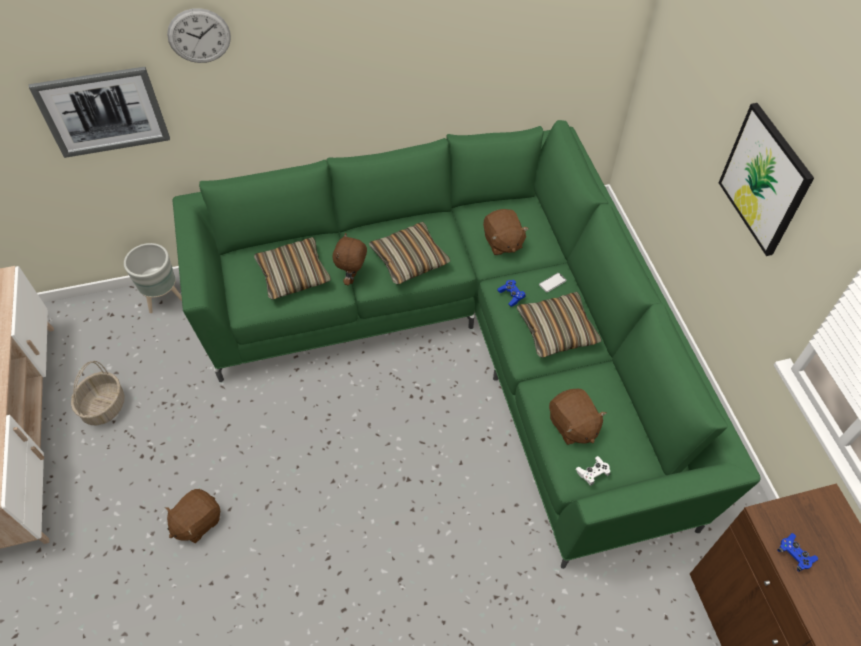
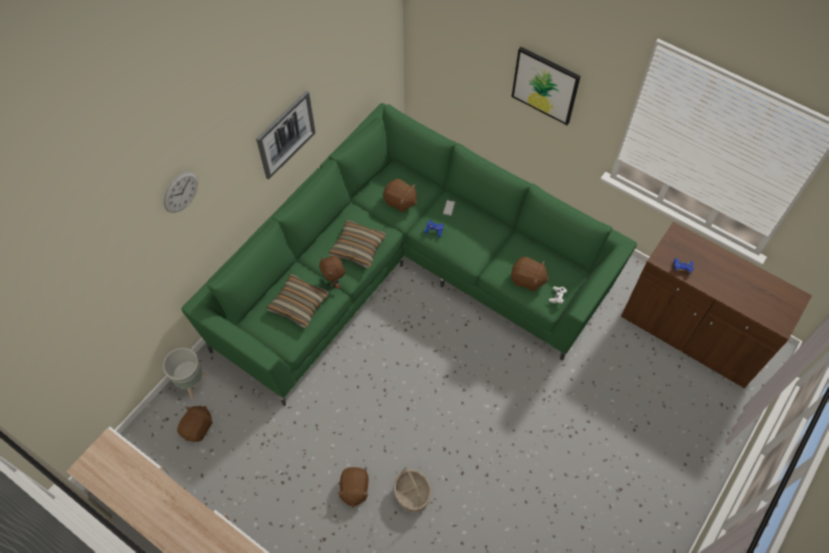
camera: 40 degrees left, 5 degrees up
(103, 112) = (133, 281): picture -> picture (285, 134)
(104, 406) = (226, 474): basket -> basket (412, 494)
(127, 343) = (198, 428): none -> brown plush toy
(557, 330) = (475, 234): pillow -> none

